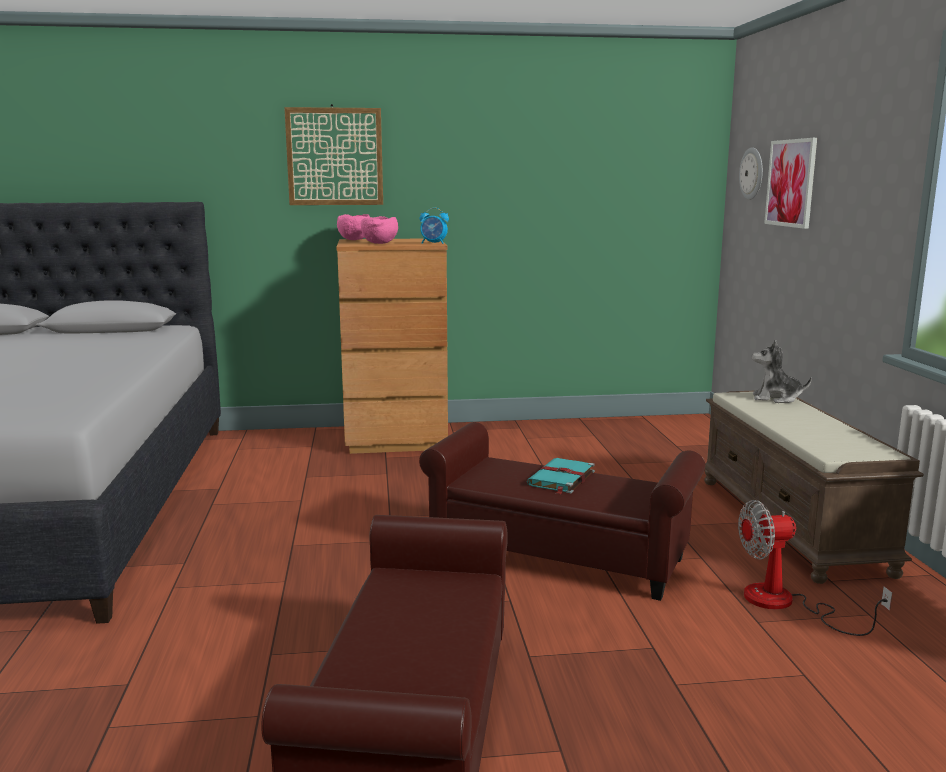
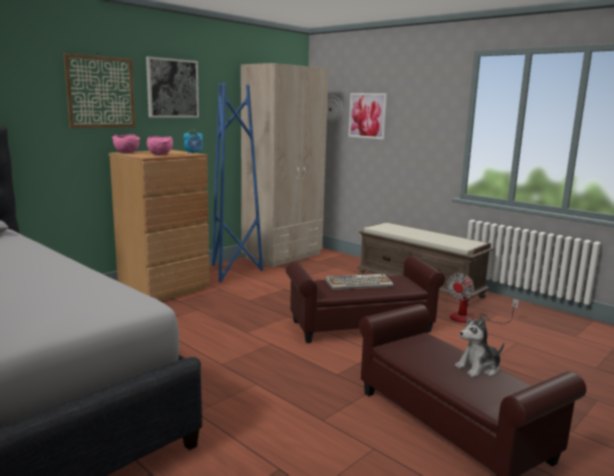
camera: 40 degrees left, 0 degrees up
(447, 147) = (172, 88): none -> picture
(516, 436) = (232, 272): none -> blue clothes rack
(561, 478) = (359, 283): turquoise book -> keyboard
(633, 428) = (283, 256): none -> beige wardrobe
(776, 398) = (393, 226): plush toy -> plush toy (479, 368)

